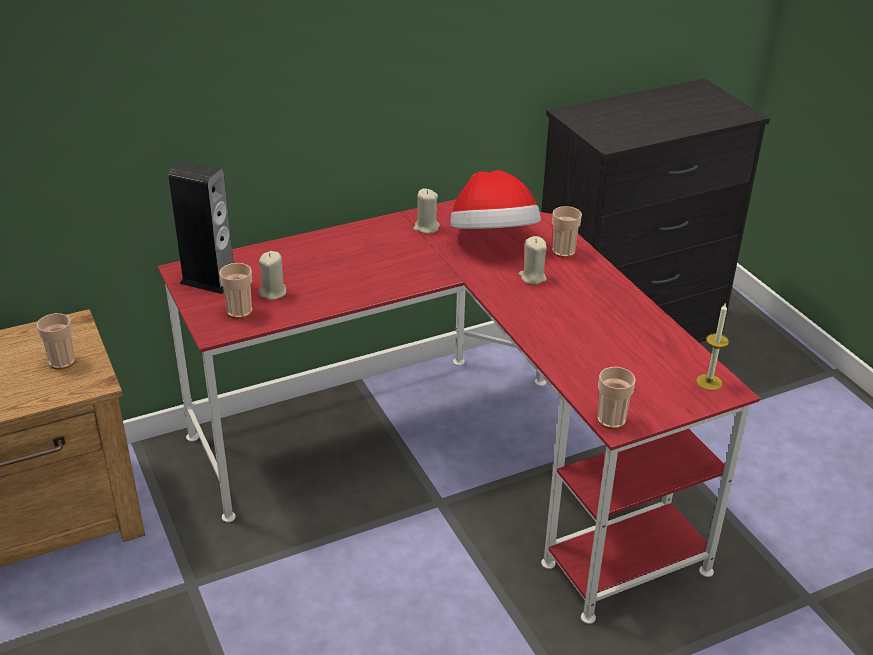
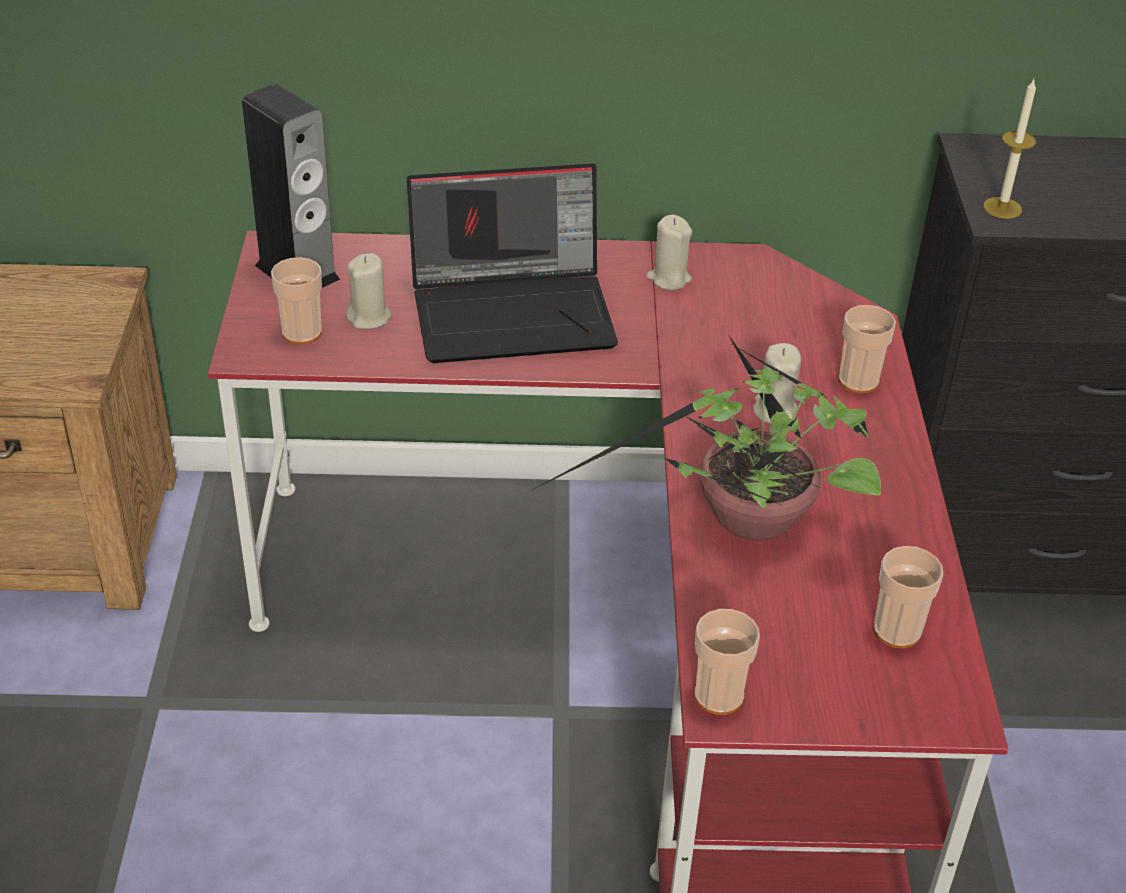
camera: 25 degrees right, 5 degrees up
(62, 361) = (58, 334): cup -> cup (897, 631)
(354, 266) = (515, 311): none -> laptop
(493, 239) = (760, 326): hat -> none
(560, 336) = (745, 523): none -> potted plant
(709, 382) = (936, 689): candle -> candle (1002, 208)

